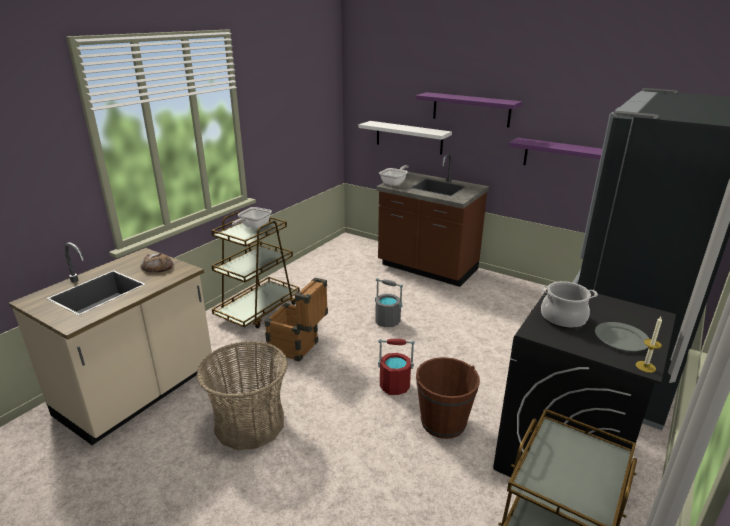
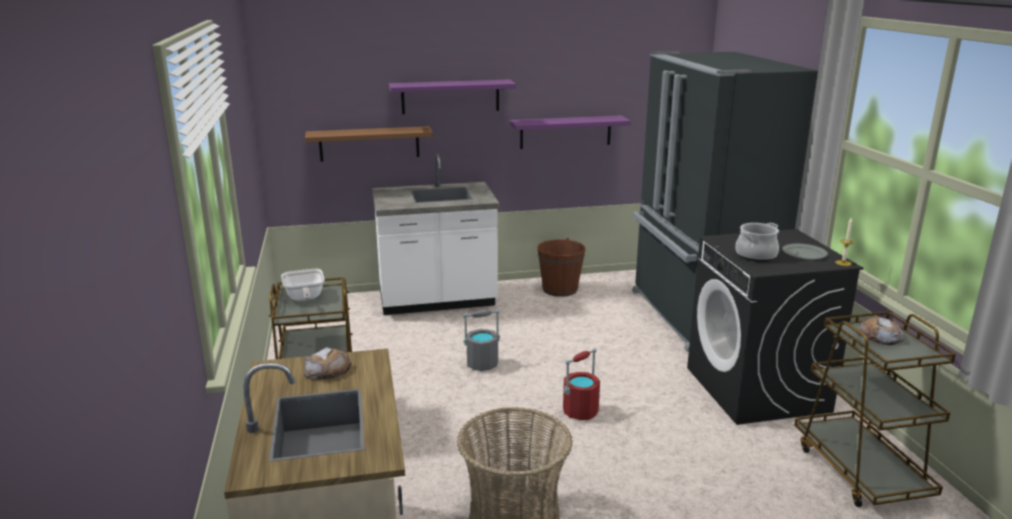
camera: 45 degrees left, 5 degrees down
(298, 348) = (440, 431): crate -> none
(395, 183) = (388, 202): frying pan -> none
(409, 137) = (369, 143): white shelf -> brown shelf
(427, 268) = (437, 301): brown counter -> white counter
(443, 422) = (658, 415): brown bucket -> brown bucket (560, 289)
(580, 460) = (880, 336): none -> bread

